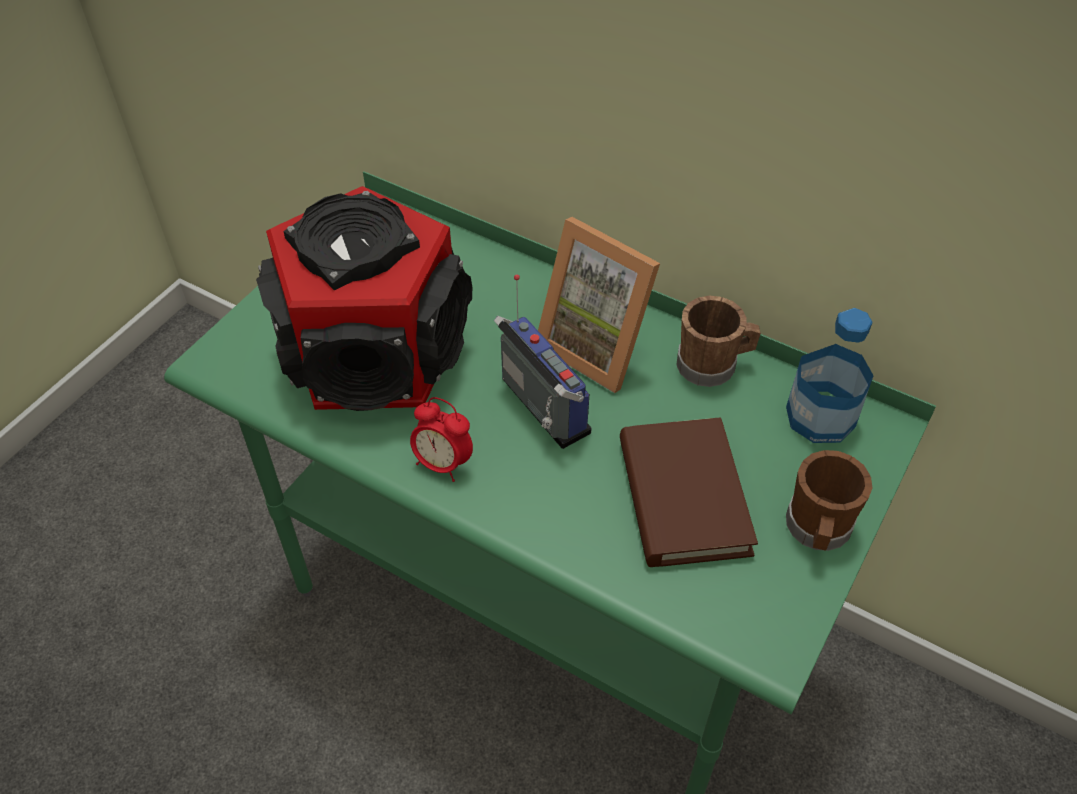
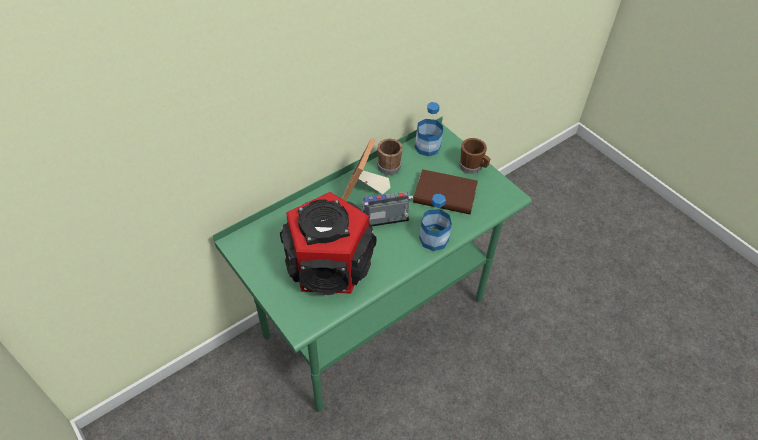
camera: 70 degrees left, 0 degrees up
(443, 463) = (398, 258): alarm clock -> none
(531, 513) = (433, 239): none -> bottle
(599, 346) = (363, 193): picture frame -> picture frame turned 135 degrees clockwise

